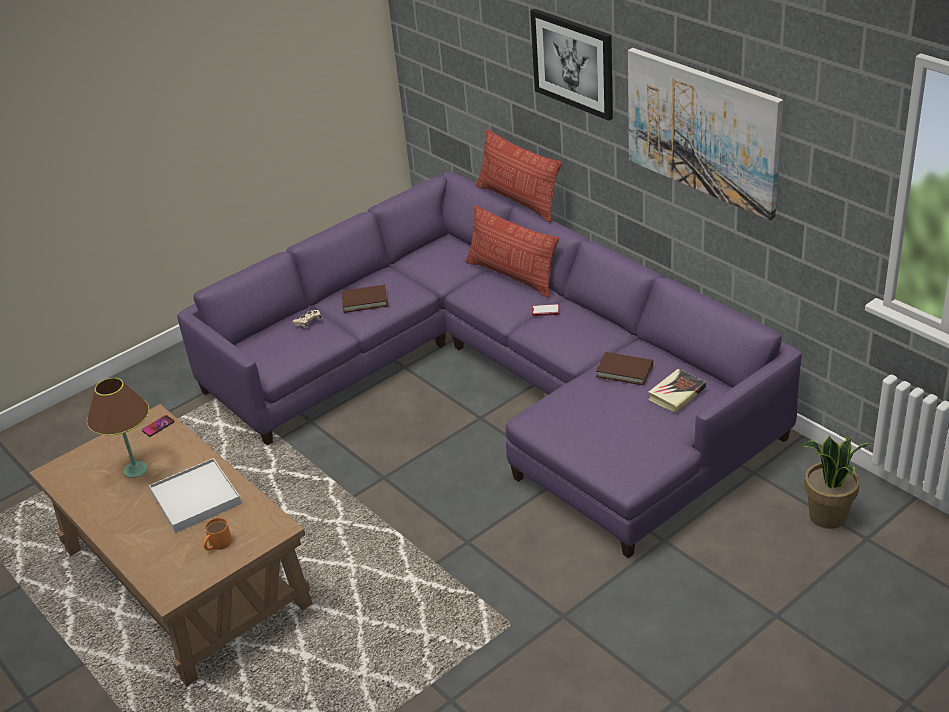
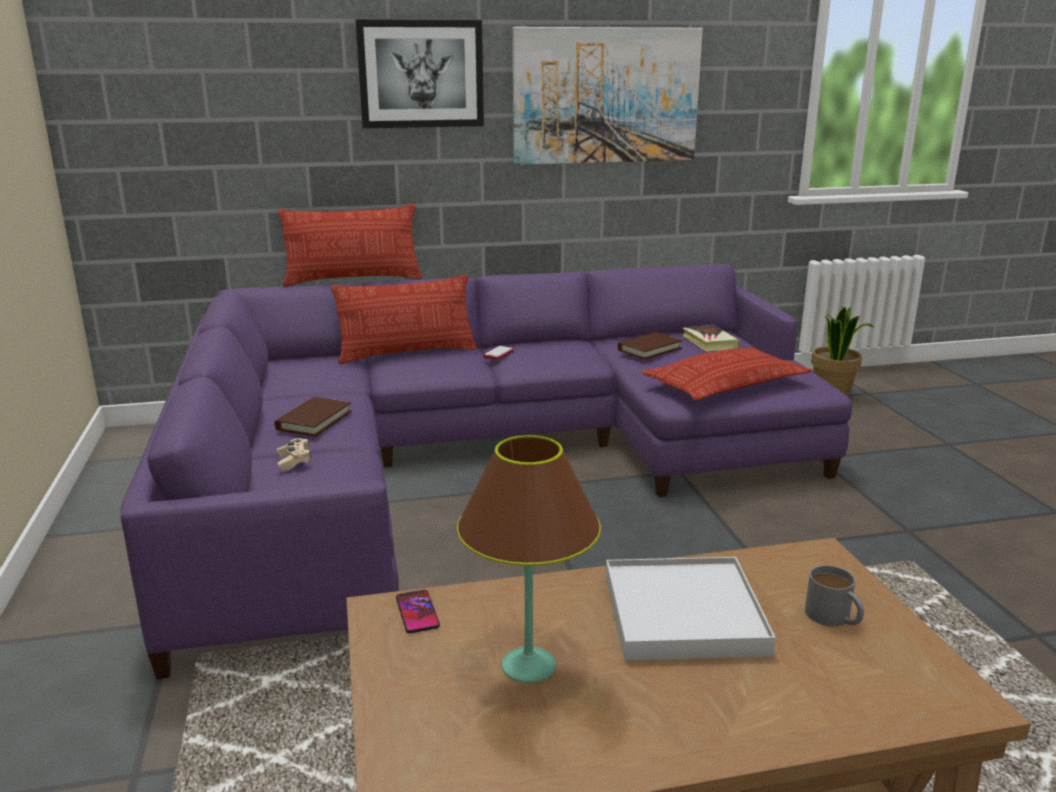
camera: 65 degrees left, 15 degrees down
(217, 544) = (834, 618): orange mug -> grey mug
(584, 431) = (725, 384): none -> pillow

